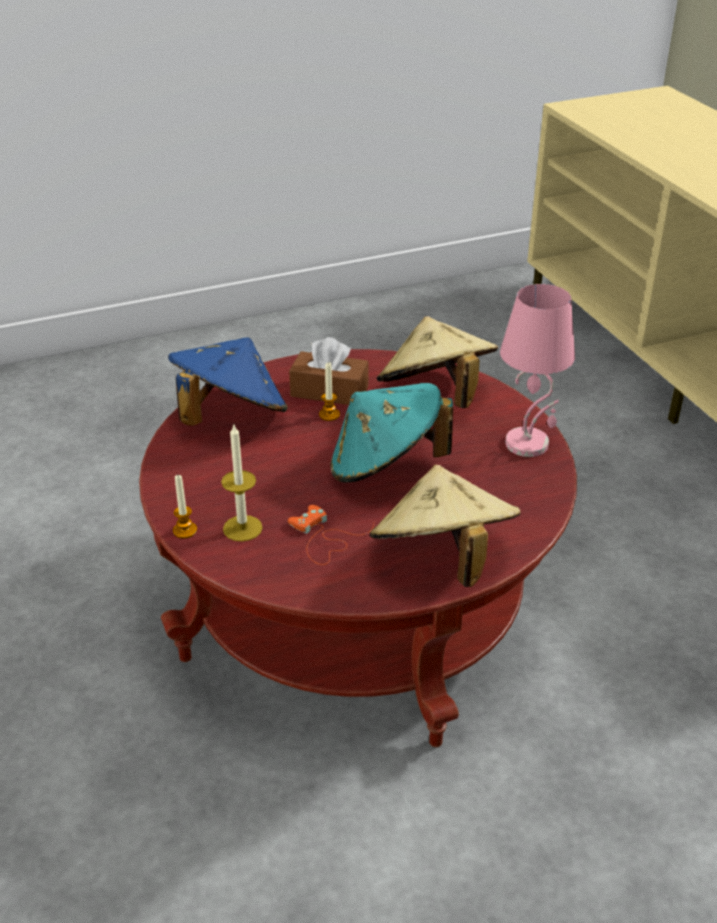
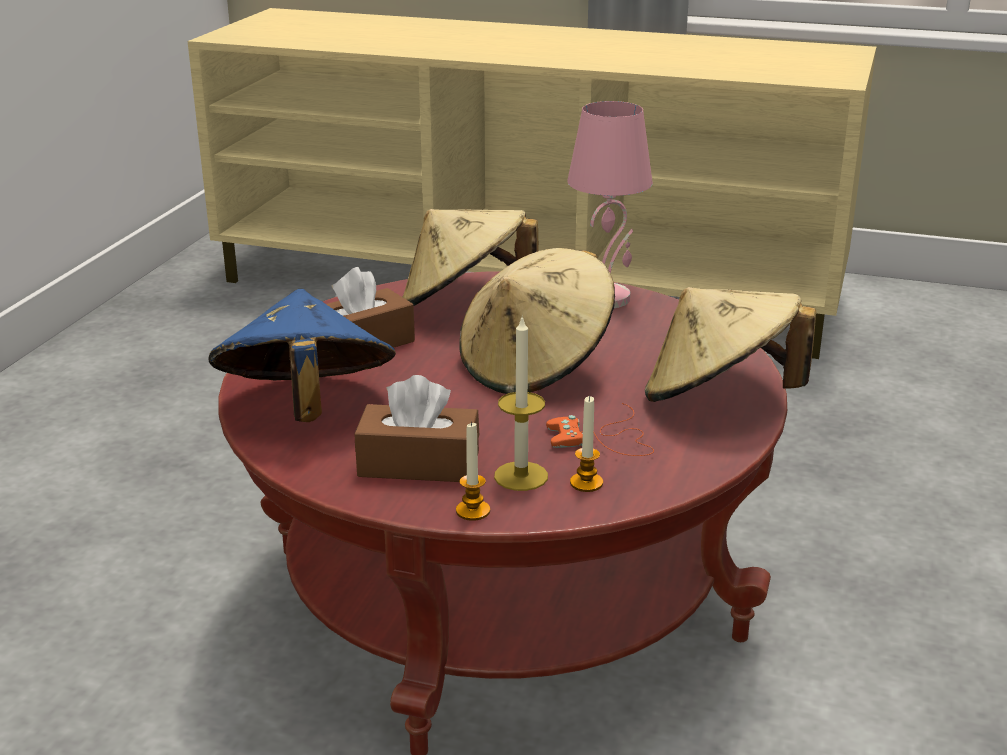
camera: 50 degrees left, 10 degrees down
(214, 486) = (418, 464): none -> brown tissue box
(329, 415) = (402, 360): candle -> candle (586, 483)
(385, 466) = (536, 367): turquoise hat -> beige hat

